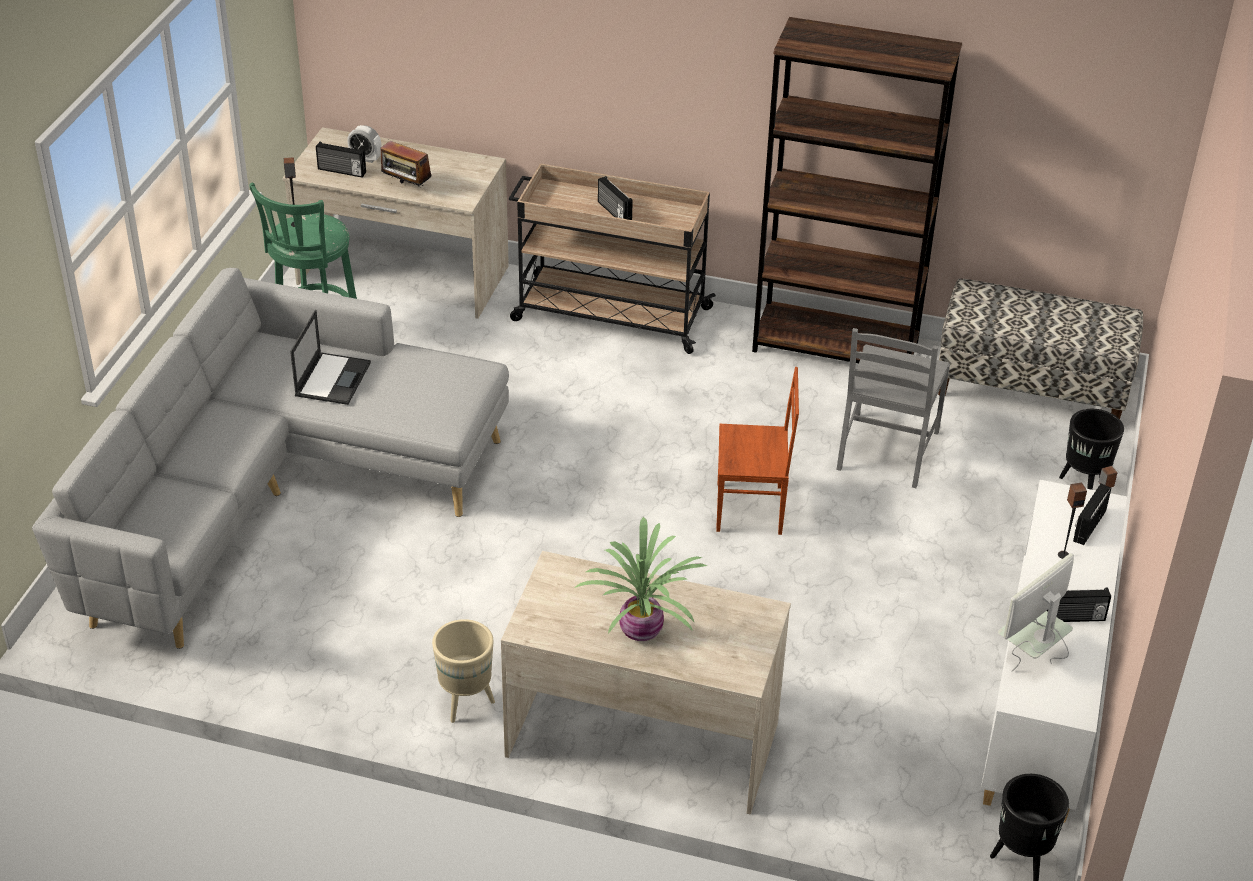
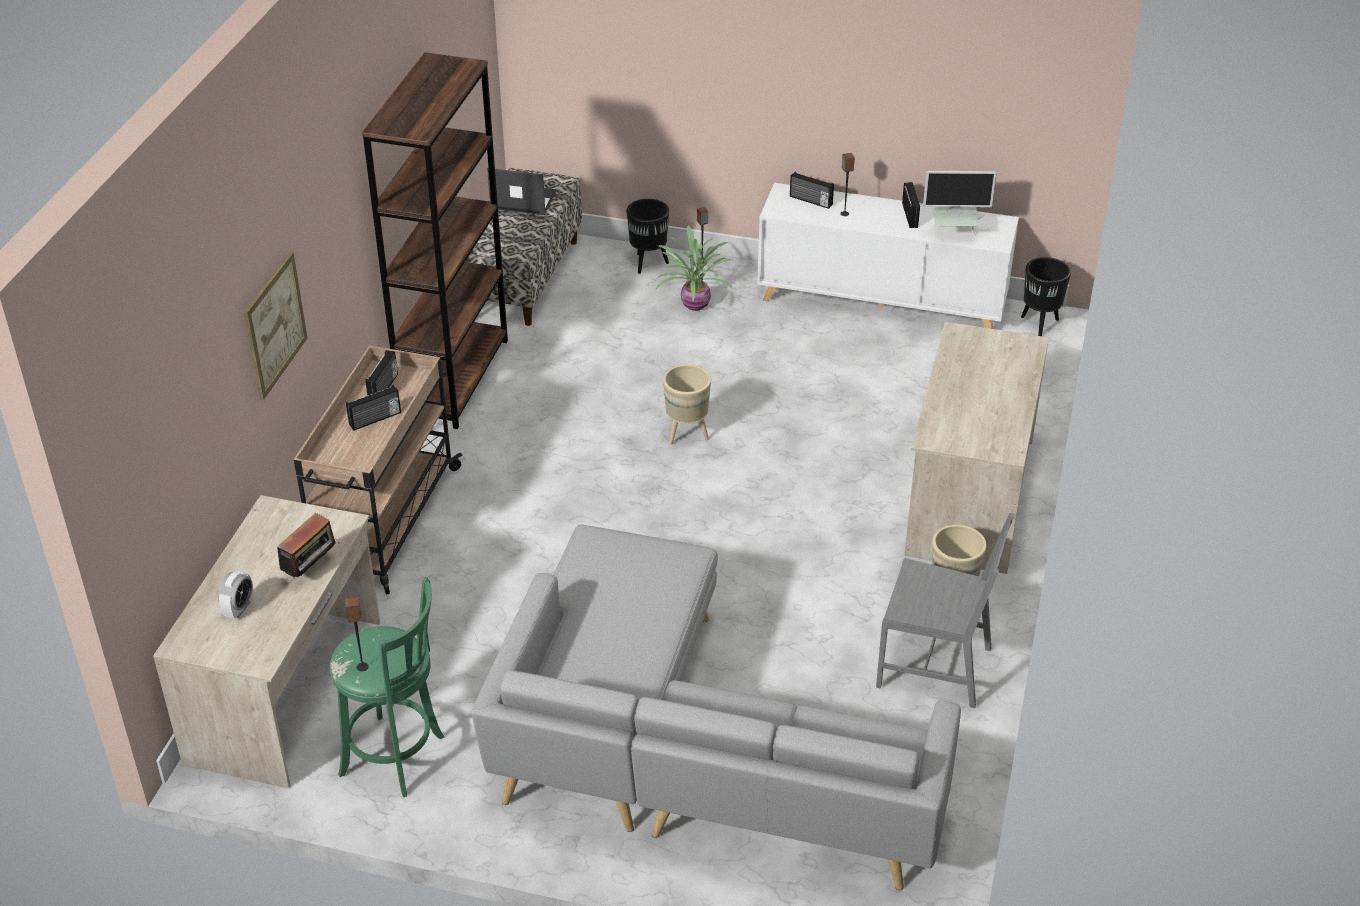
camera: 90 degrees left, 0 degrees up
(333, 378) = (613, 642): laptop -> laptop (522, 200)
(341, 171) = (265, 627): radio -> radio (384, 388)
(583, 57) = (275, 325): none -> picture
(643, 631) = (994, 392): potted plant -> potted plant (695, 304)
(751, 509) = (687, 434): brown chair -> beige planter
(887, 451) = (606, 357): grey chair -> grey chair (935, 666)
(1031, 656) = (953, 235): monitor -> monitor turned 45 degrees counterclockwise

